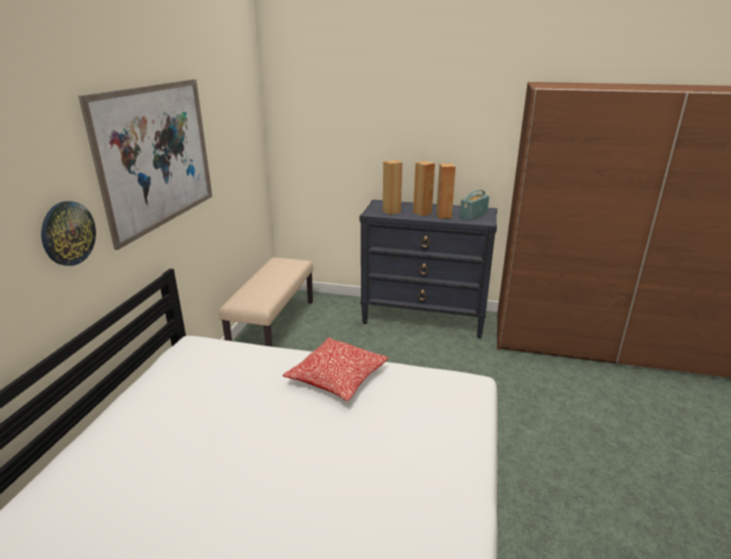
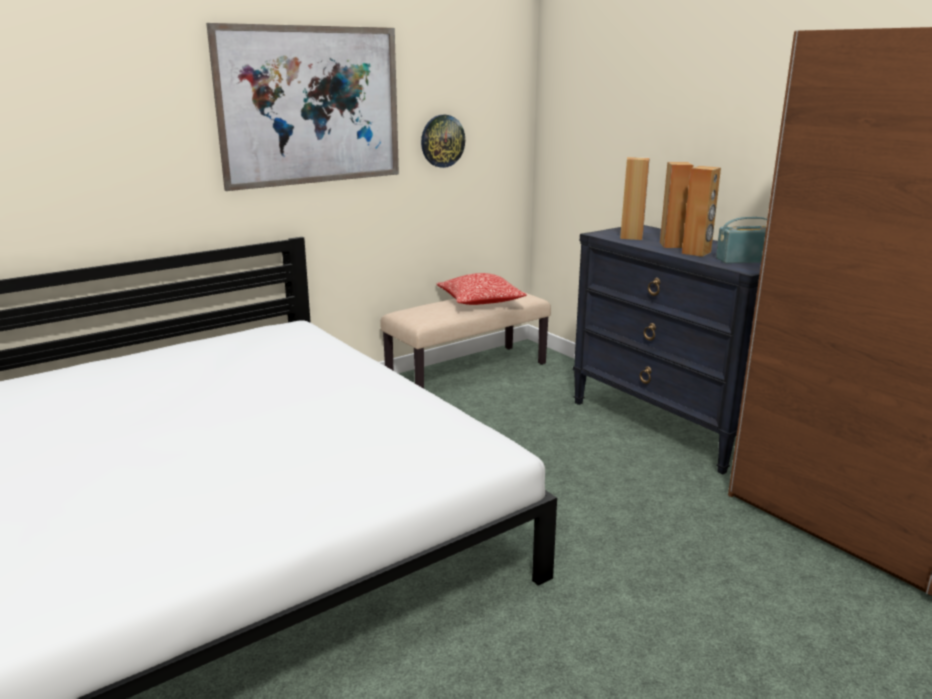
camera: 40 degrees right, 5 degrees down
(68, 233) = (165, 155): wall clock -> wall clock (442, 141)
(337, 378) = (365, 392): pillow -> pillow (480, 302)

